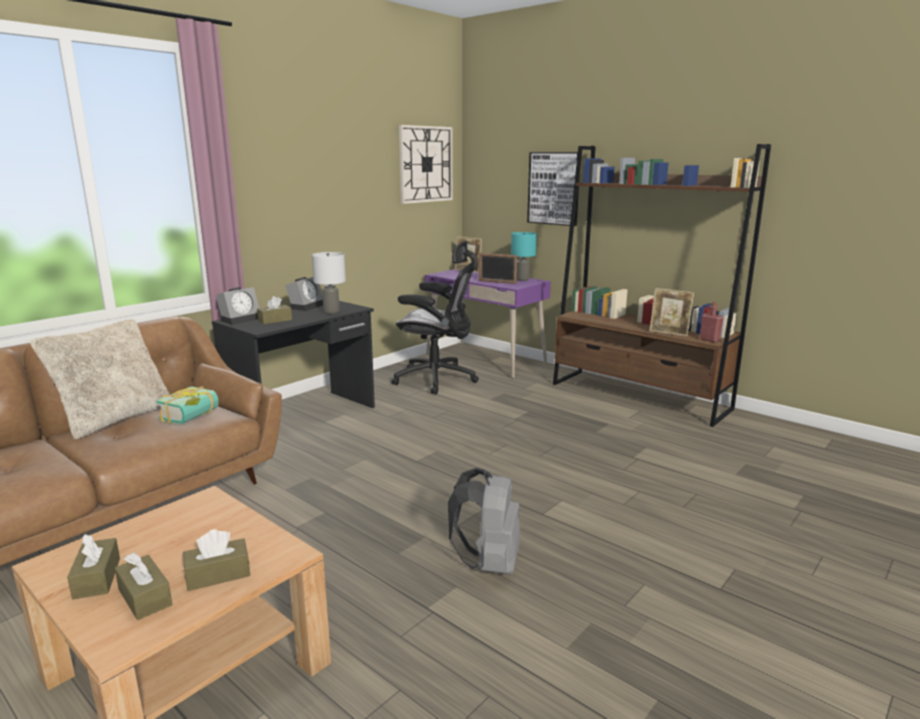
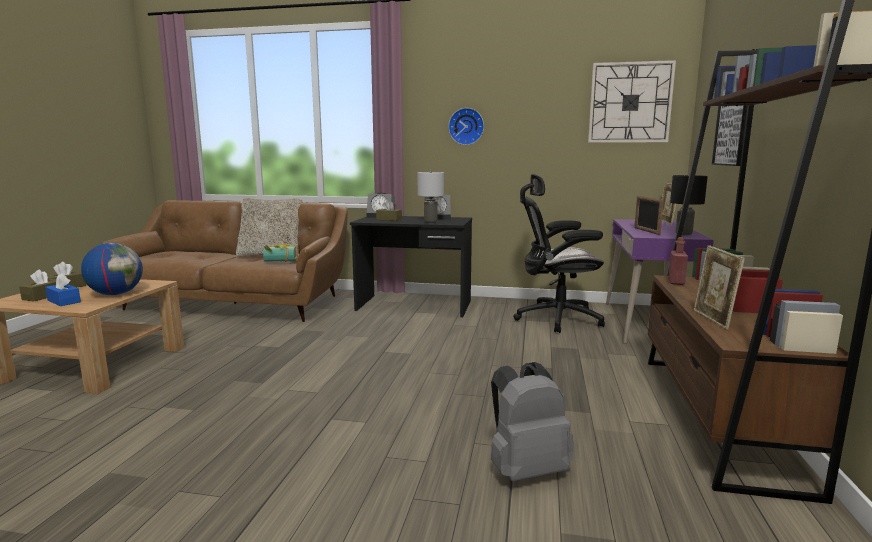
camera: 60 degrees right, 5 degrees down
(218, 574) = (64, 301): brown tissue box -> blue tissue box
(234, 531) = (116, 294): none -> globe
(297, 191) = (466, 126): none -> wall clock
(436, 379) = (558, 319): office chair -> office chair turned 105 degrees clockwise
(489, 563) = (231, 414): grey backpack -> grey backpack (526, 469)
(522, 280) = (682, 234): turquoise table lamp -> black table lamp
(709, 340) = (741, 342): red bottle -> red bottle (676, 282)

